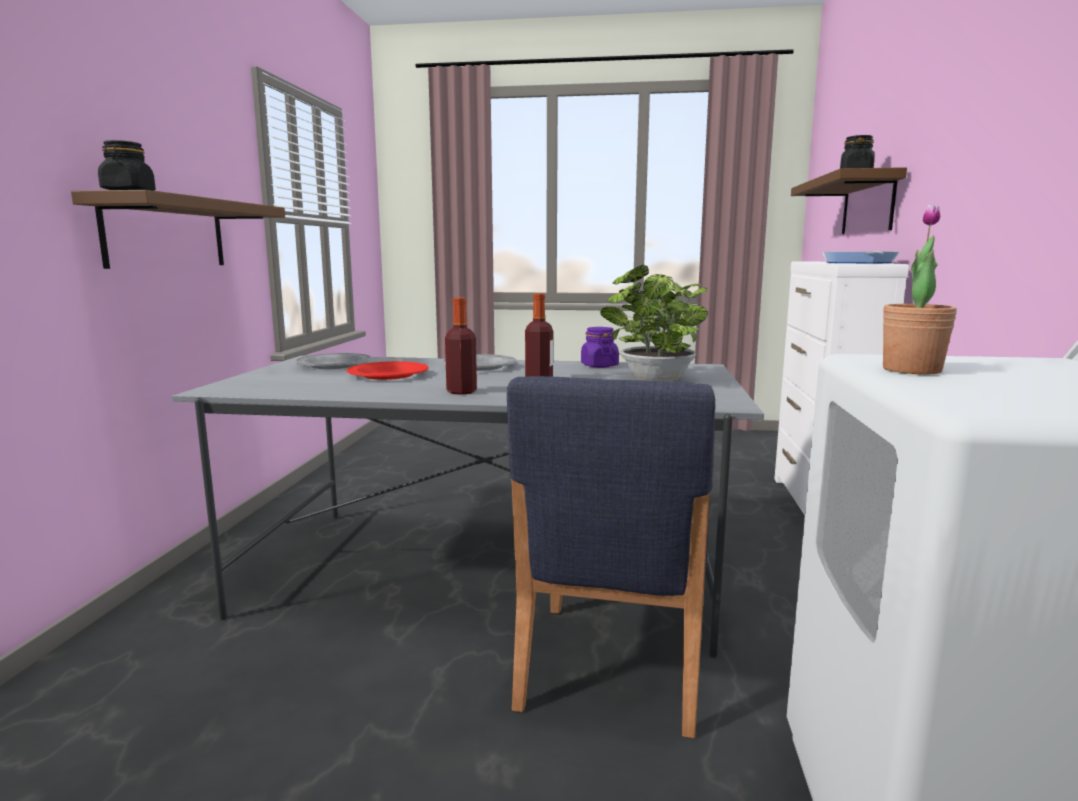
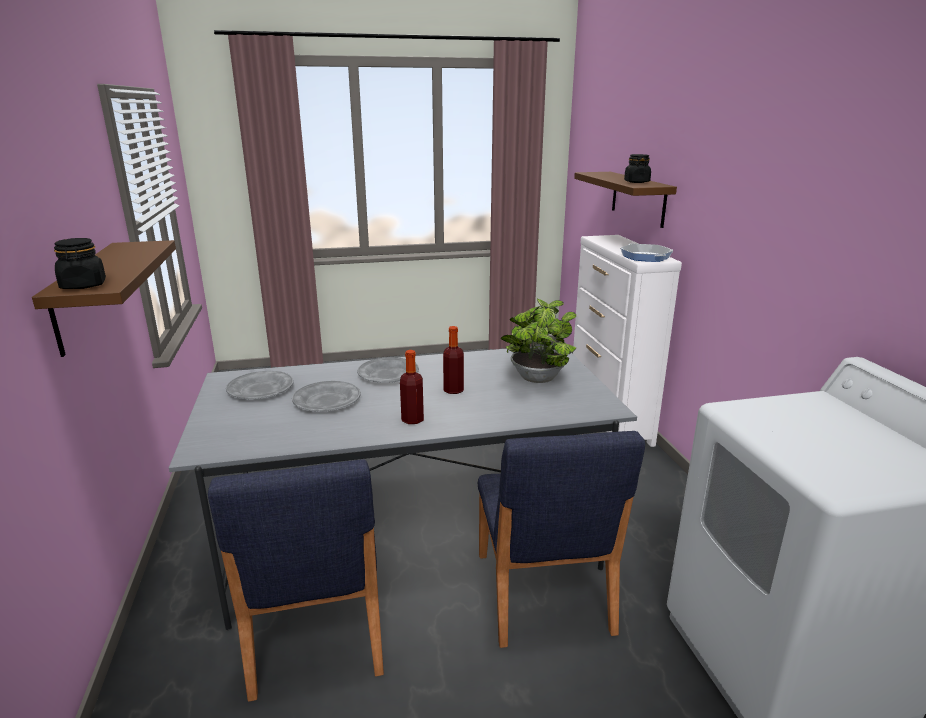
camera: 20 degrees left, 10 degrees up
(304, 642) = (314, 633): none -> blue chair
(388, 375) = (326, 400): red plate -> grey plate
(599, 366) = (478, 359): purple jar -> none
(911, 370) = (769, 430): potted plant -> none

